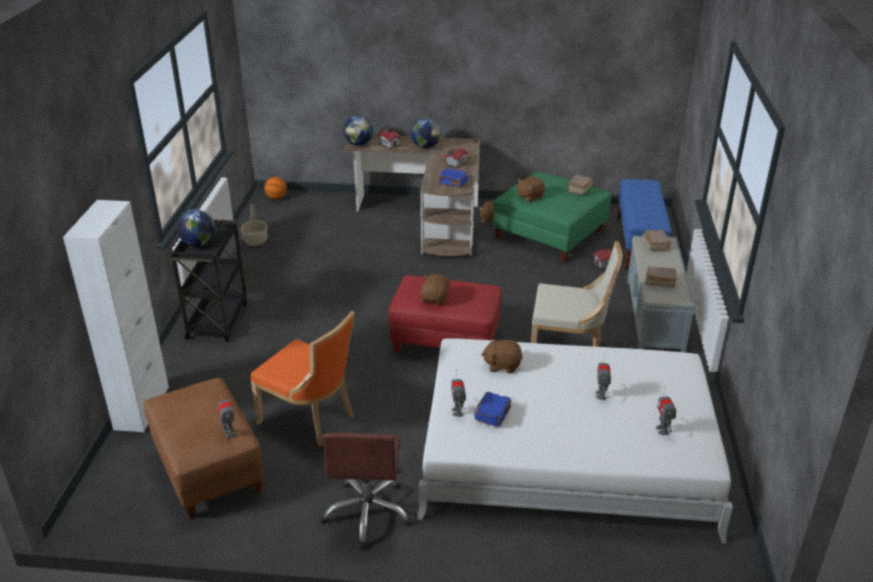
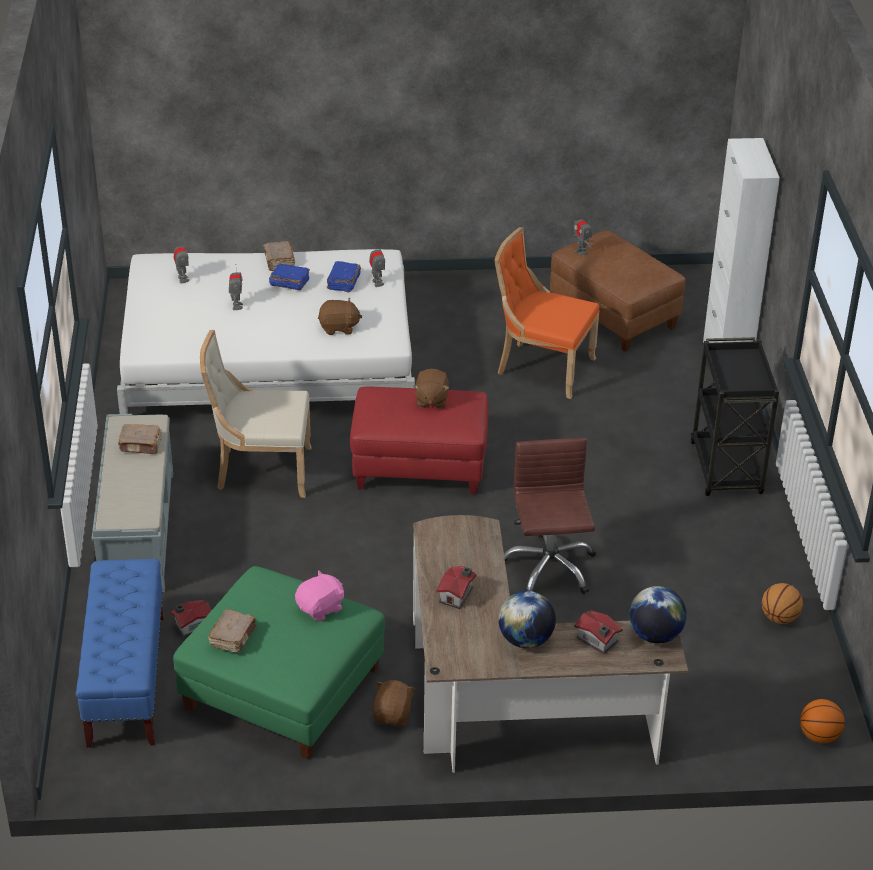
camera: 170 degrees right, 5 degrees up
(198, 244) = (745, 368): globe -> none
(255, 240) = (779, 618): basket -> basketball
(368, 512) = (450, 299): brown office chair -> brown office chair (548, 568)
(453, 182) = (449, 543): blue book -> blue book (289, 283)
(529, 197) = (321, 608): brown plush toy -> pink plush toy
(655, 245) = (129, 510): brown book -> brown book (279, 262)

